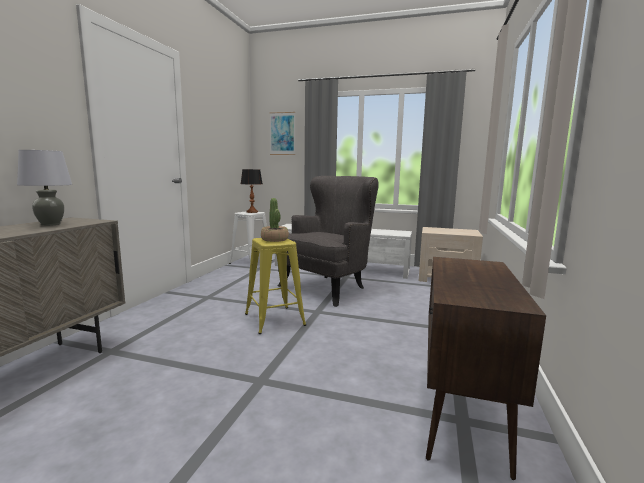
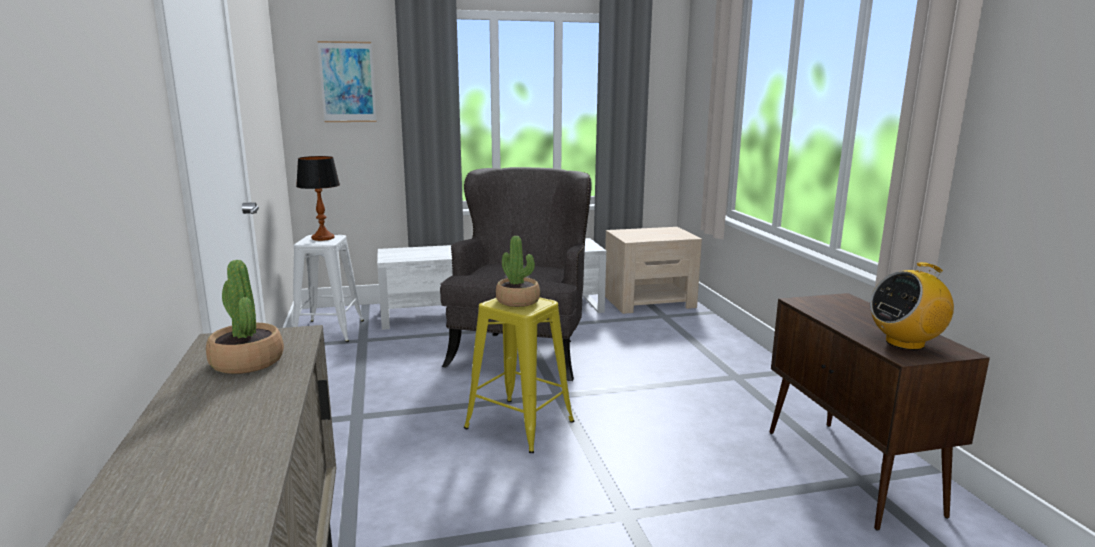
camera: 30 degrees left, 5 degrees up
(50, 224) = (247, 362): grey table lamp -> potted plant
(476, 292) = (905, 343): none -> radio

